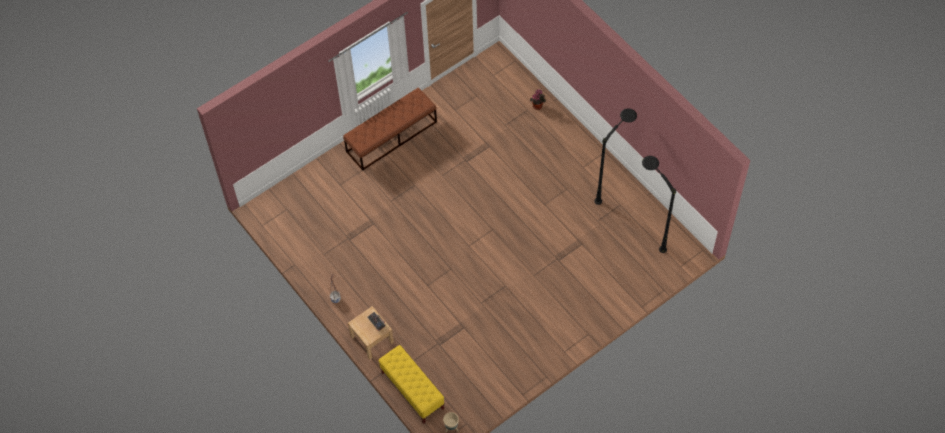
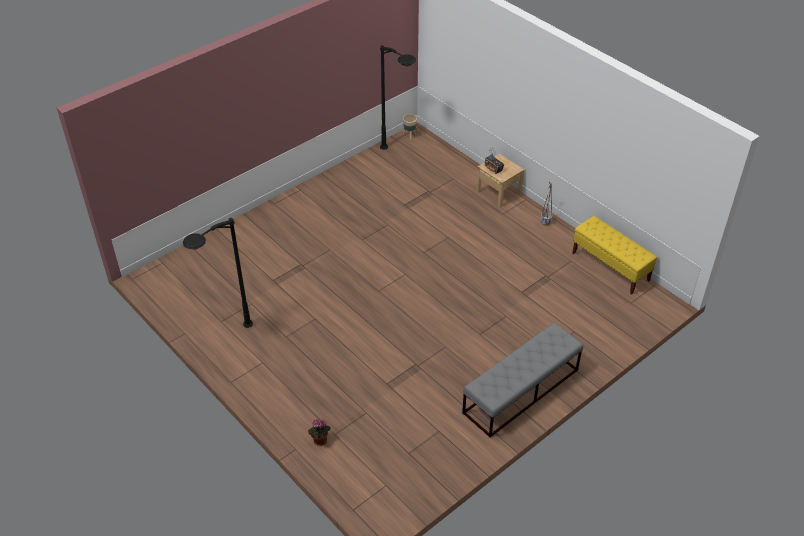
camera: 175 degrees right, 15 degrees down
(392, 136) = (521, 391): brown bench -> grey bench
(412, 391) = (450, 158): yellow bench -> yellow bench (610, 267)
(647, 232) = (193, 294): black floor lamp -> black floor lamp (399, 159)

